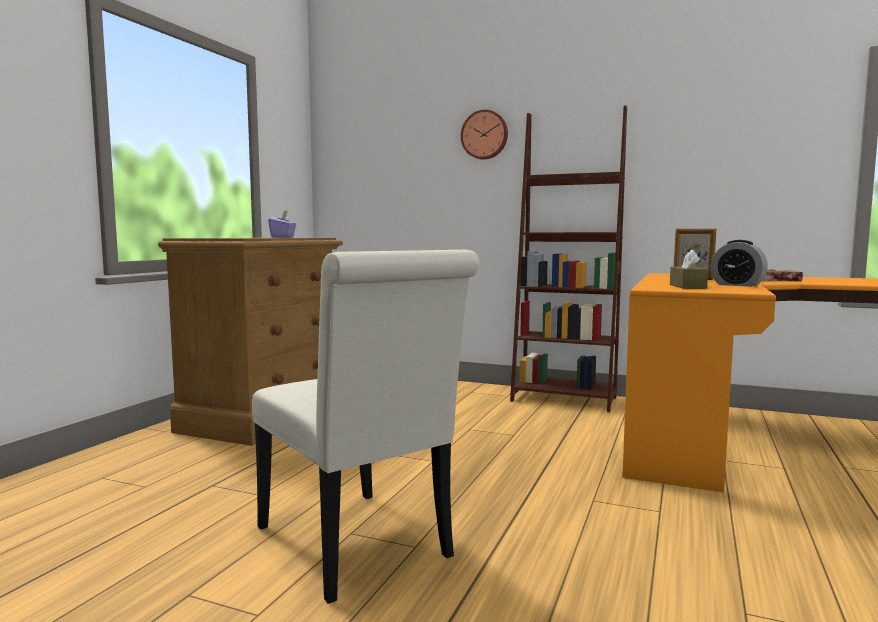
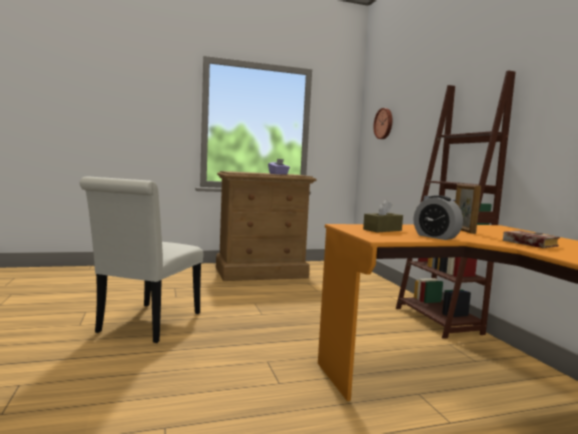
camera: 50 degrees right, 0 degrees up
(484, 135) = (432, 104): wall clock -> wall clock (384, 123)
(737, 285) = (435, 237): alarm clock -> alarm clock turned 45 degrees counterclockwise

